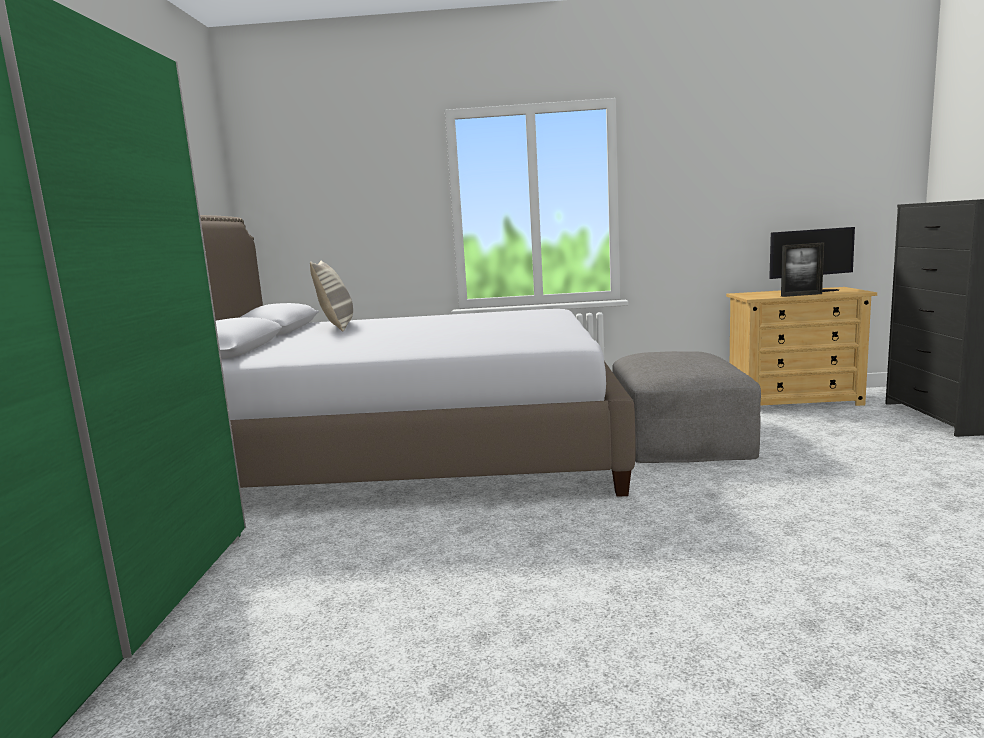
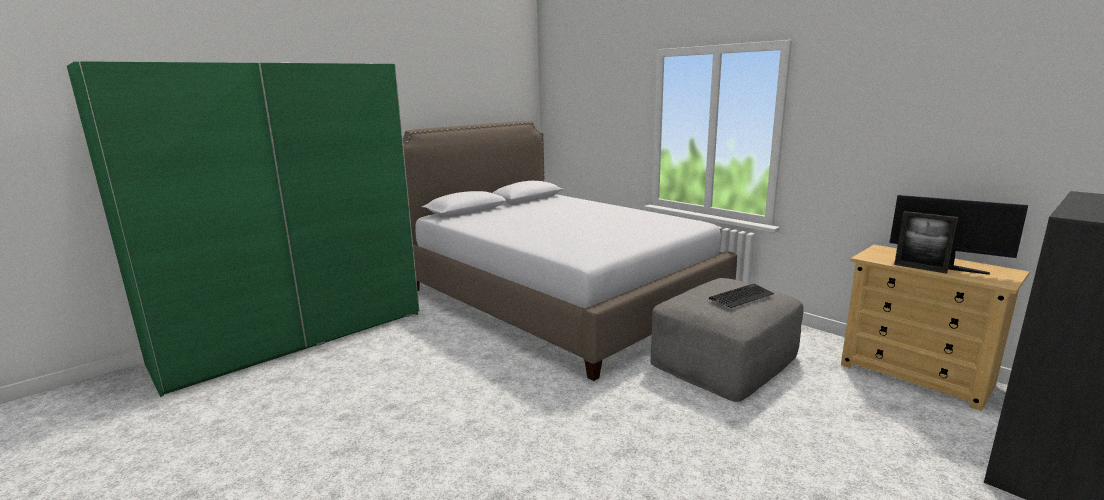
camera: 45 degrees right, 5 degrees up
(337, 327) = (551, 204): pillow -> none
(694, 356) = (741, 296): none -> keyboard

